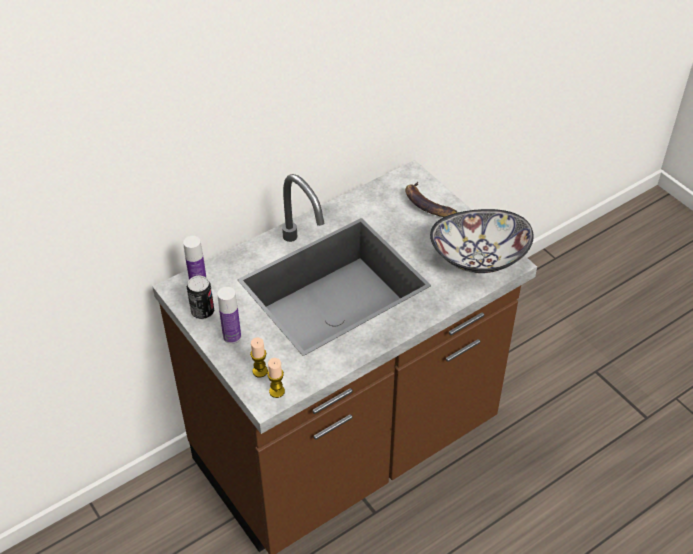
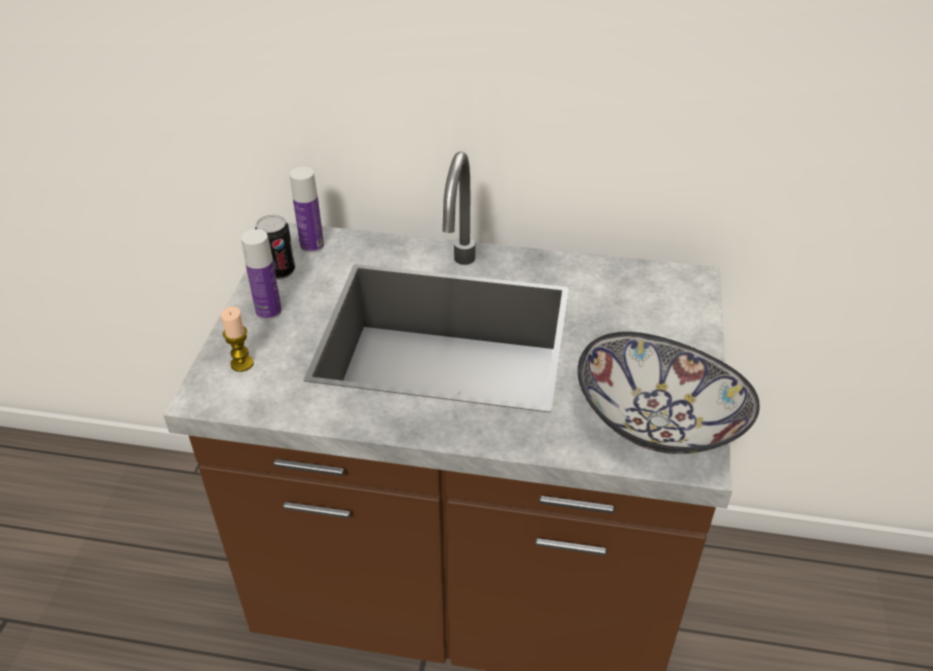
camera: 45 degrees right, 5 degrees down
(277, 391) = (226, 396): candle -> none
(427, 205) = (670, 322): banana -> none

